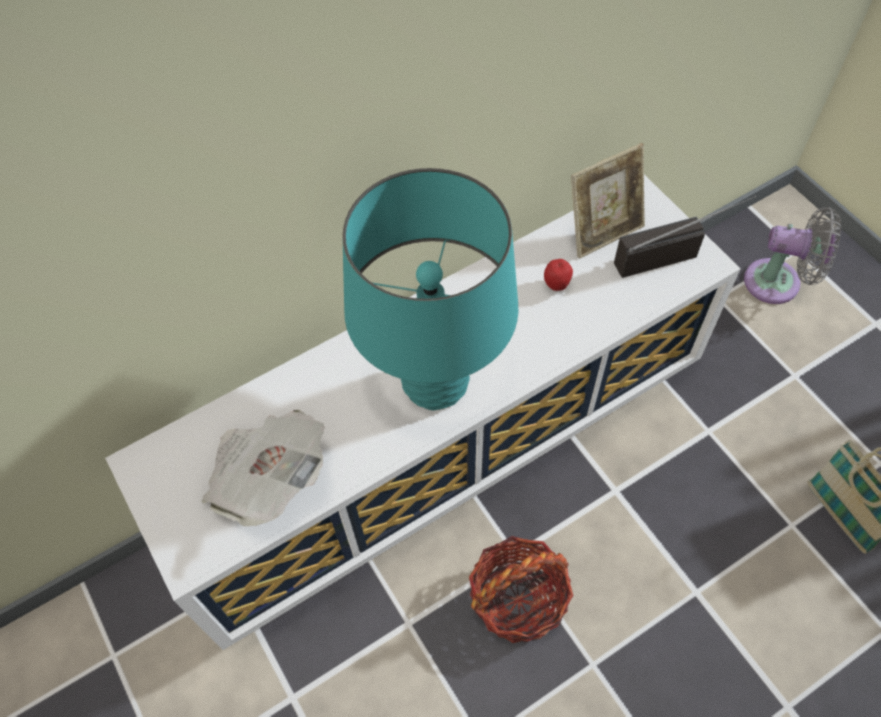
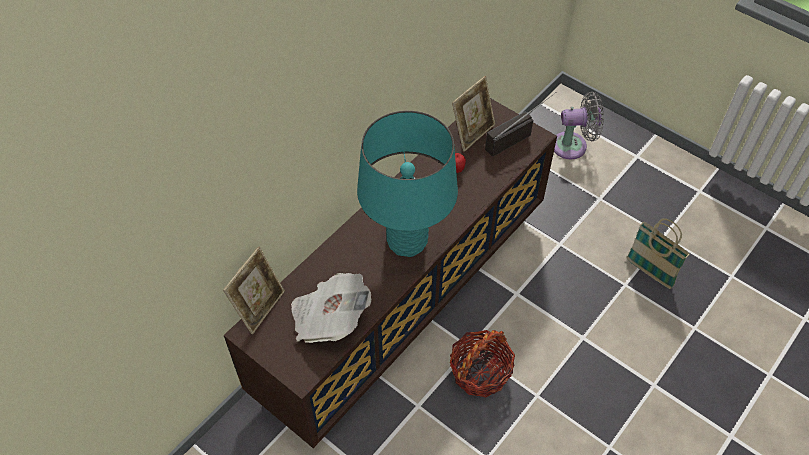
camera: 20 degrees left, 5 degrees down
(174, 429) = (260, 307): none -> picture frame
(446, 454) = (404, 300): white tv stand -> brown tv stand

